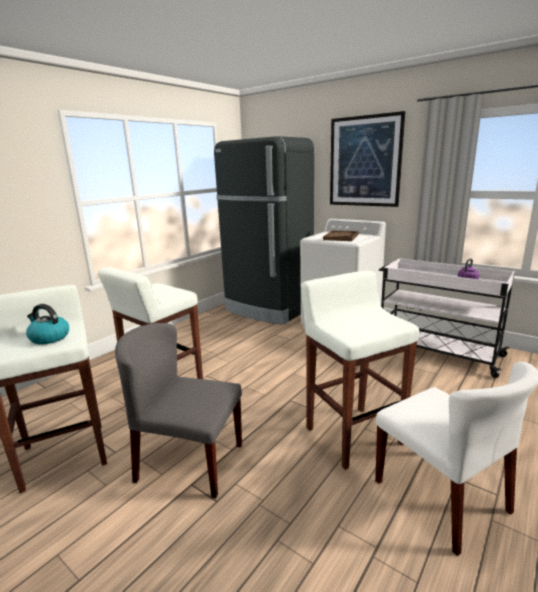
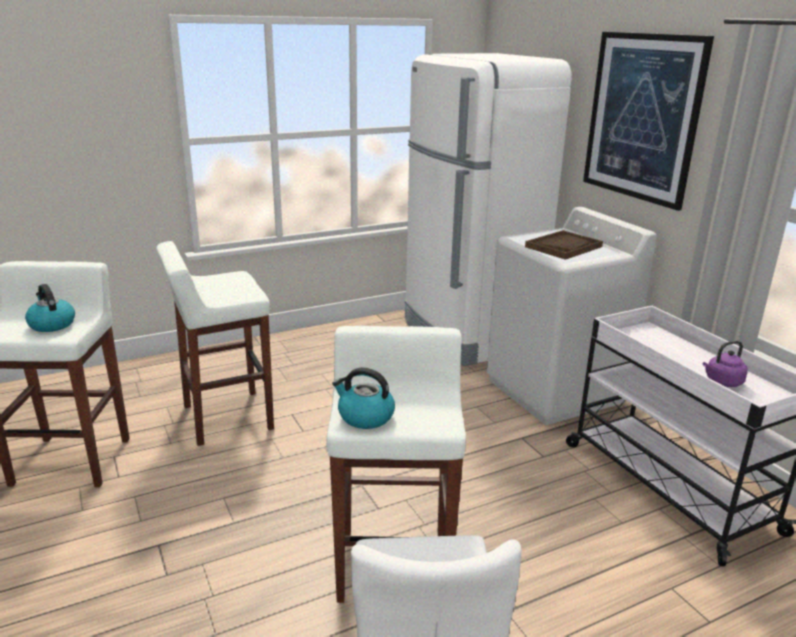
camera: 25 degrees right, 5 degrees up
(189, 462) = (177, 518): grey chair -> none
(268, 309) = (468, 334): black fridge -> white fridge
(354, 330) = (365, 417): none -> kettle

